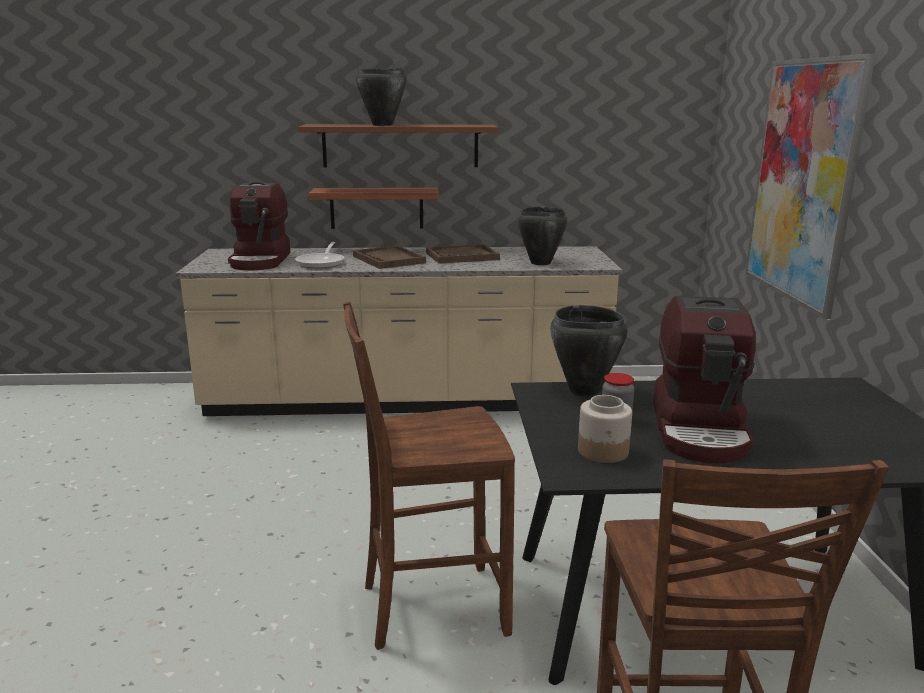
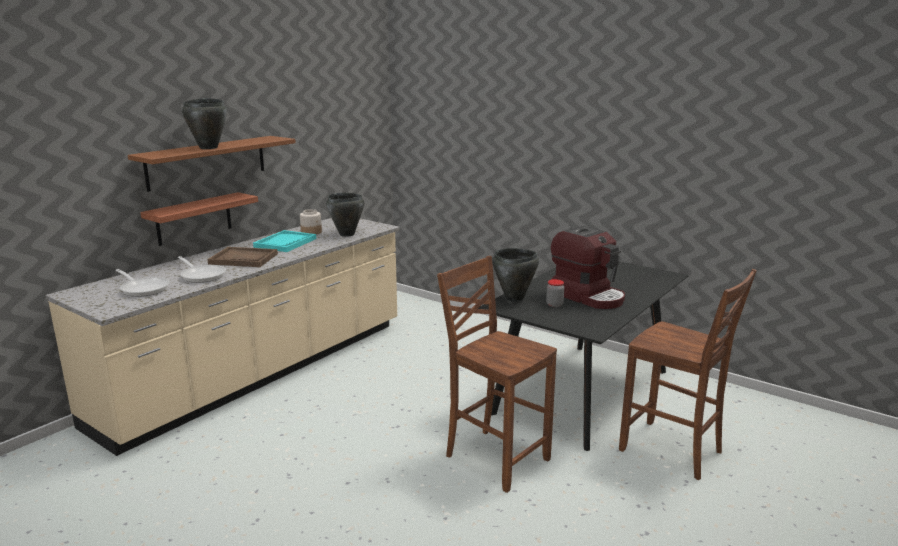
camera: 50 degrees left, 0 degrees up
(261, 260) = (143, 289): coffee machine -> frying pan
(430, 607) = (495, 457): brown chair -> brown chair turned 105 degrees clockwise
(462, 256) = (285, 243): brown tray -> turquoise tray
(603, 452) = (583, 319): jar -> jar (311, 232)
(803, 182) = (500, 155): picture -> none

